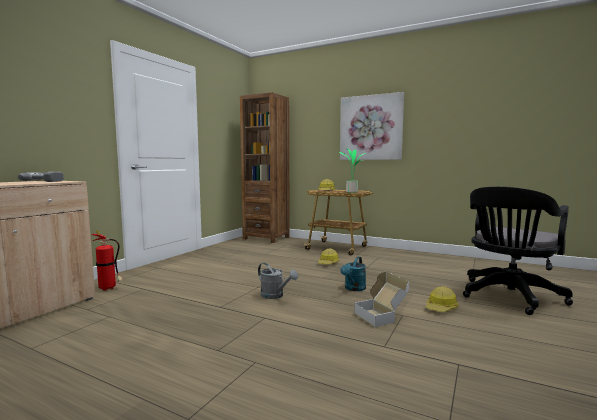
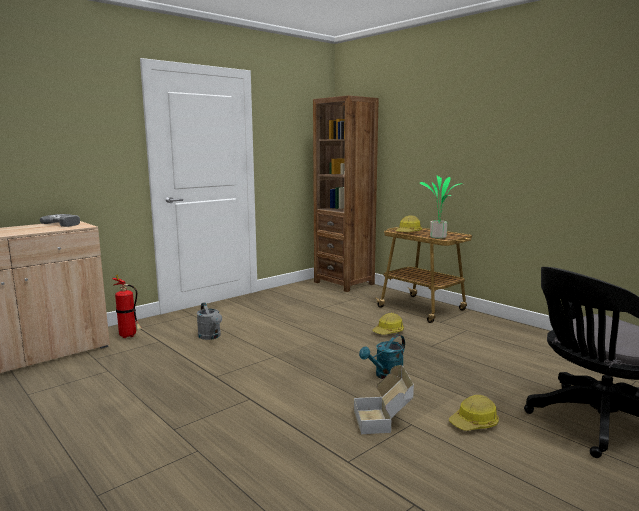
camera: 20 degrees right, 5 degrees up
(275, 296) = (284, 371): grey watering can -> grey watering can (211, 337)
(370, 127) = (479, 144): picture -> none

